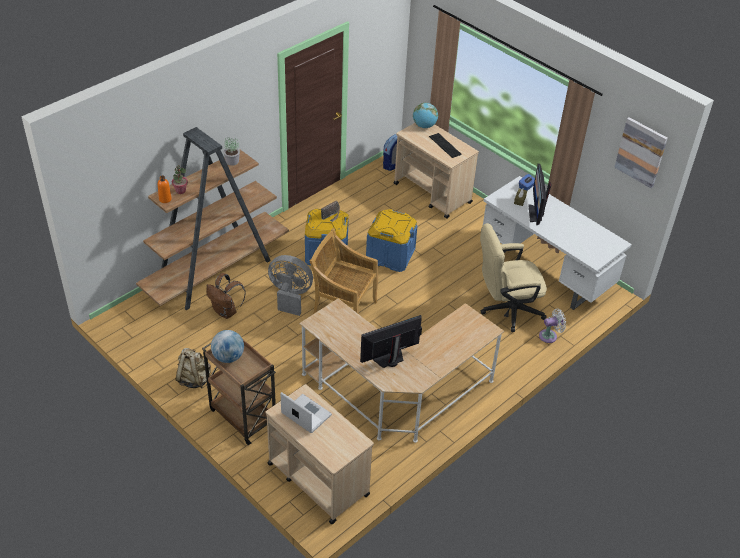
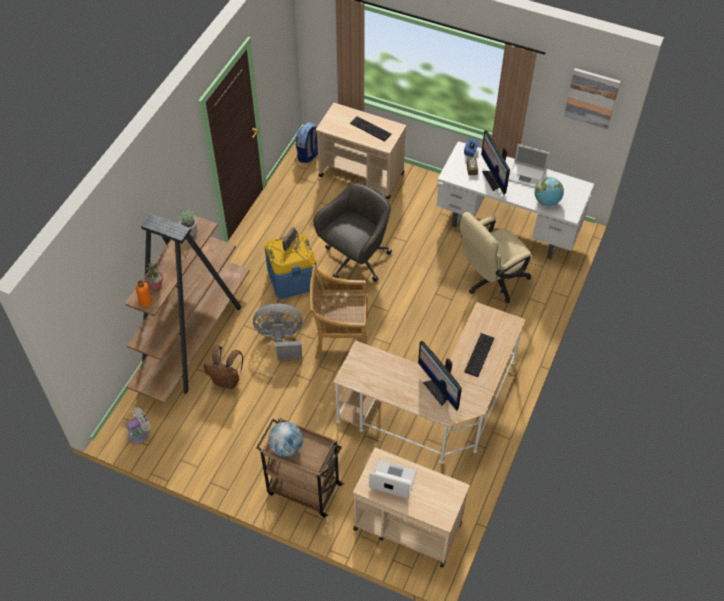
camera: 20 degrees left, 10 degrees up
(194, 379) = (235, 467): beige backpack -> none
(390, 255) = (355, 260): blue storage box -> grey office chair
(390, 360) = (439, 390): monitor -> monitor turned 75 degrees counterclockwise
(424, 126) = (339, 112): globe -> globe (547, 201)
(444, 345) = (479, 355): none -> keyboard
(550, 336) = (542, 294): white fan -> white fan (140, 433)
(569, 219) = (527, 175): none -> laptop

